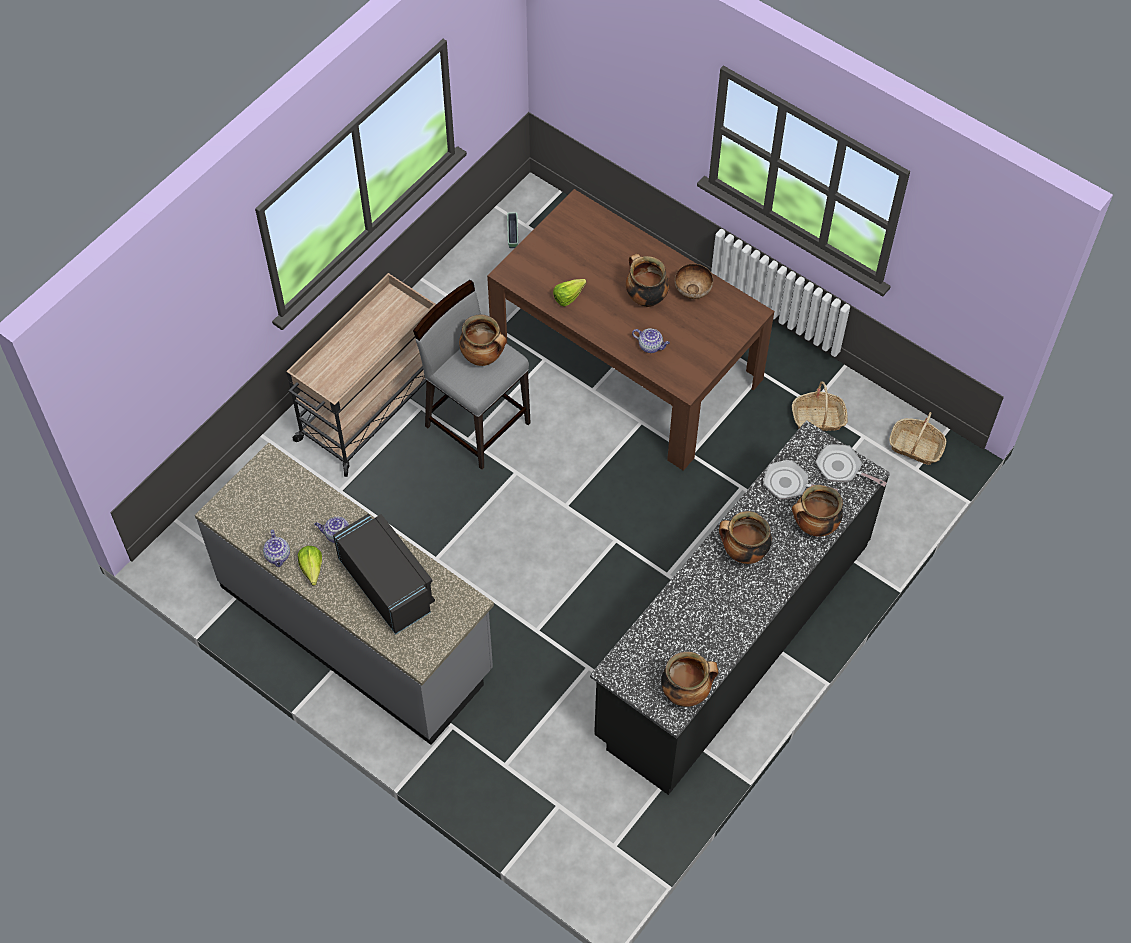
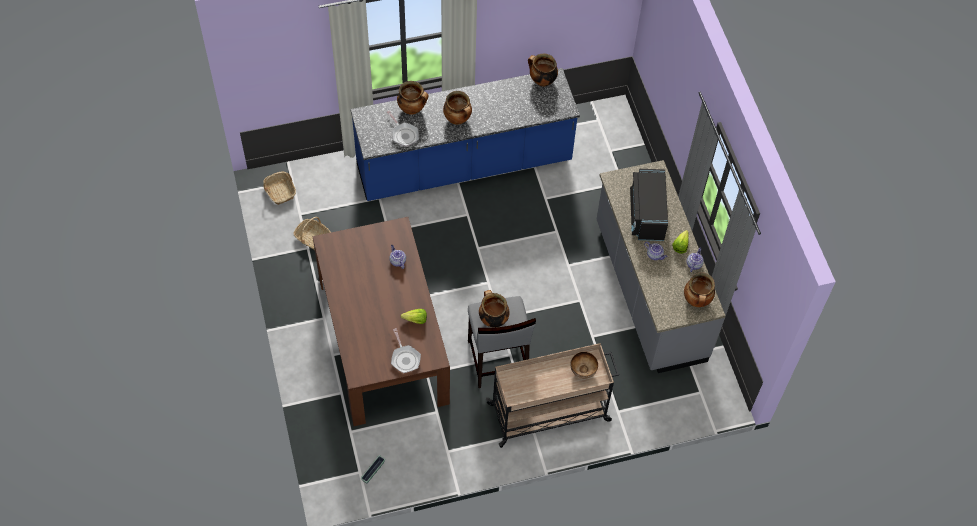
camera: 145 degrees left, 0 degrees up
(645, 297) = (373, 290): cooking pot -> cooking pot (697, 301)
(693, 292) = (344, 276): bowl -> bowl (582, 371)
(732, 639) = (464, 165): black counter -> blue counter
(842, 468) = (371, 125): frying pan -> frying pan (405, 358)

